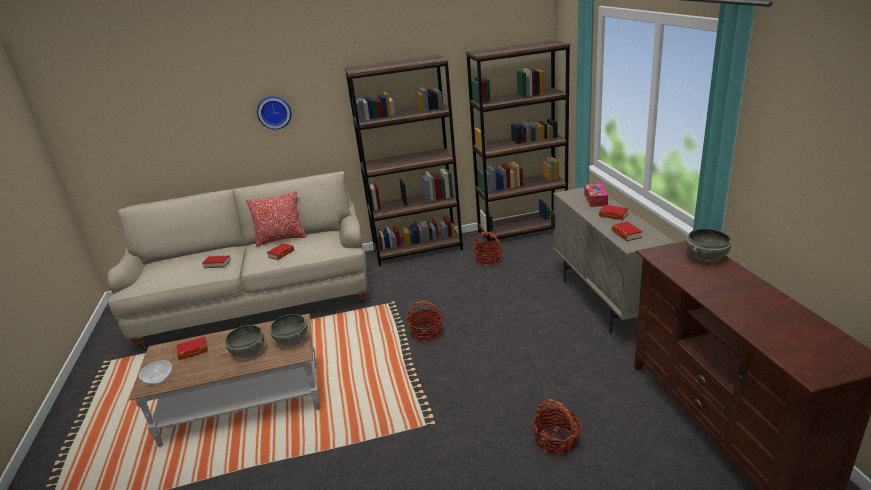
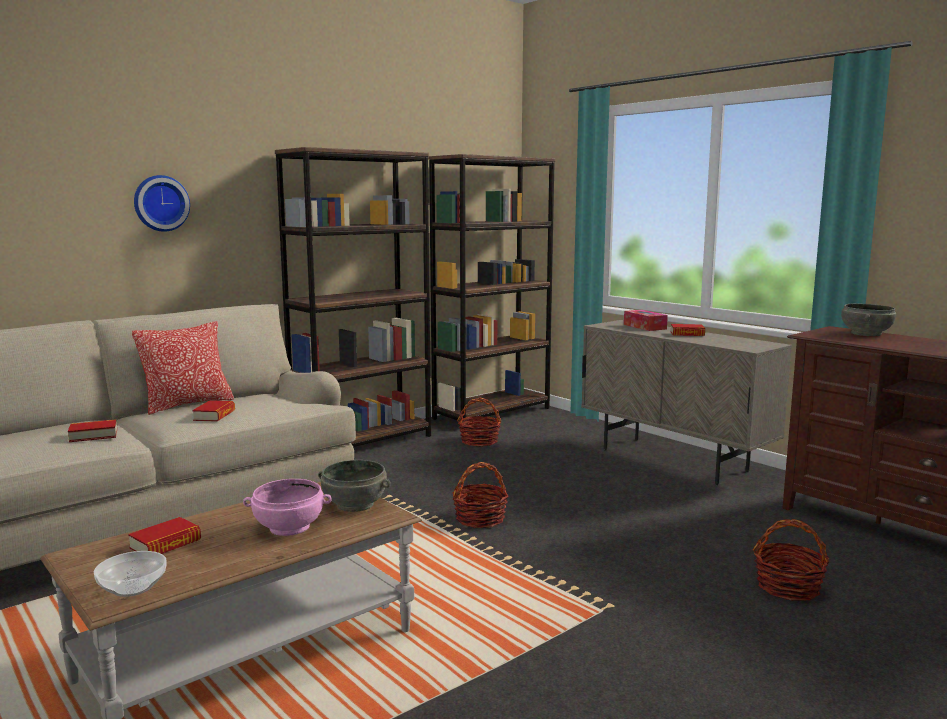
camera: 30 degrees left, 15 degrees down
(249, 351) = (289, 527): grey bowl -> pink bowl
(626, 234) = (728, 343): book -> none

